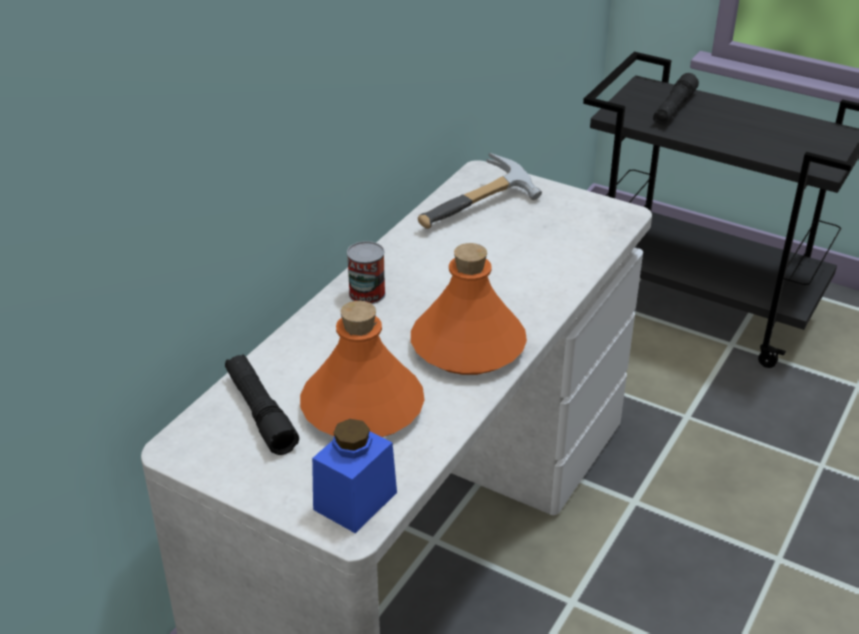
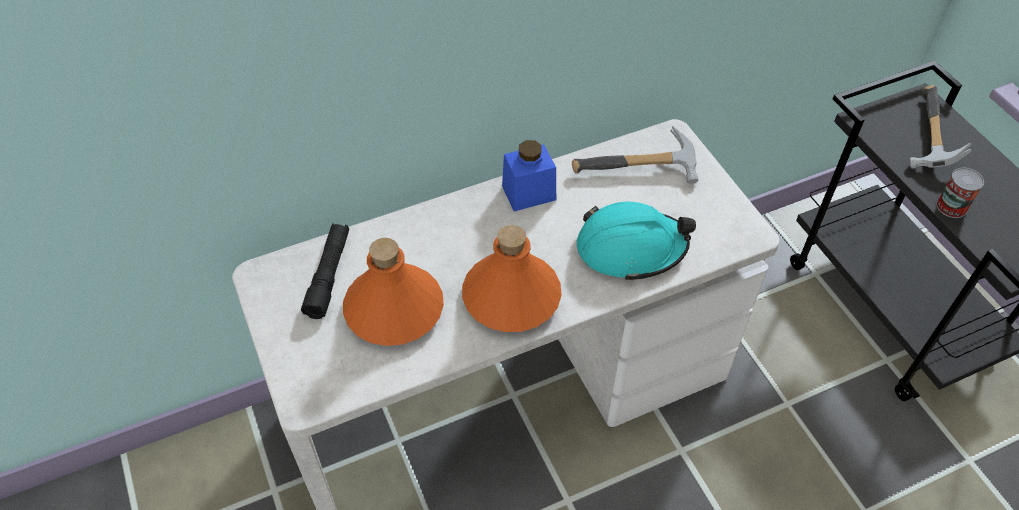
camera: 35 degrees right, 15 degrees up
(355, 501) = (323, 383): blue jar -> blue jar (529, 193)
(367, 293) = (484, 210): can -> can (951, 206)
(535, 265) = (631, 248): none -> turquoise hard hat
(674, 109) = (925, 137): black flashlight -> hammer

